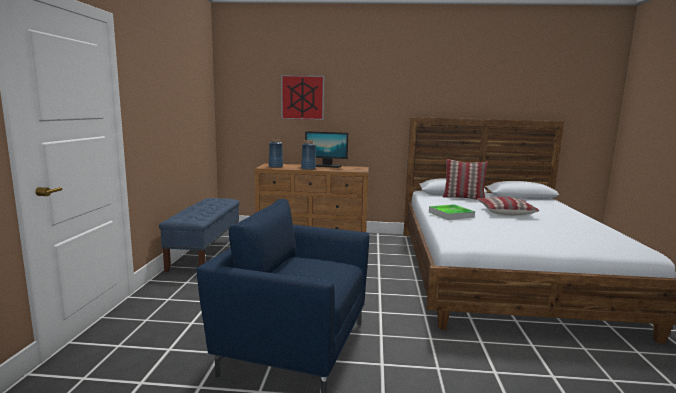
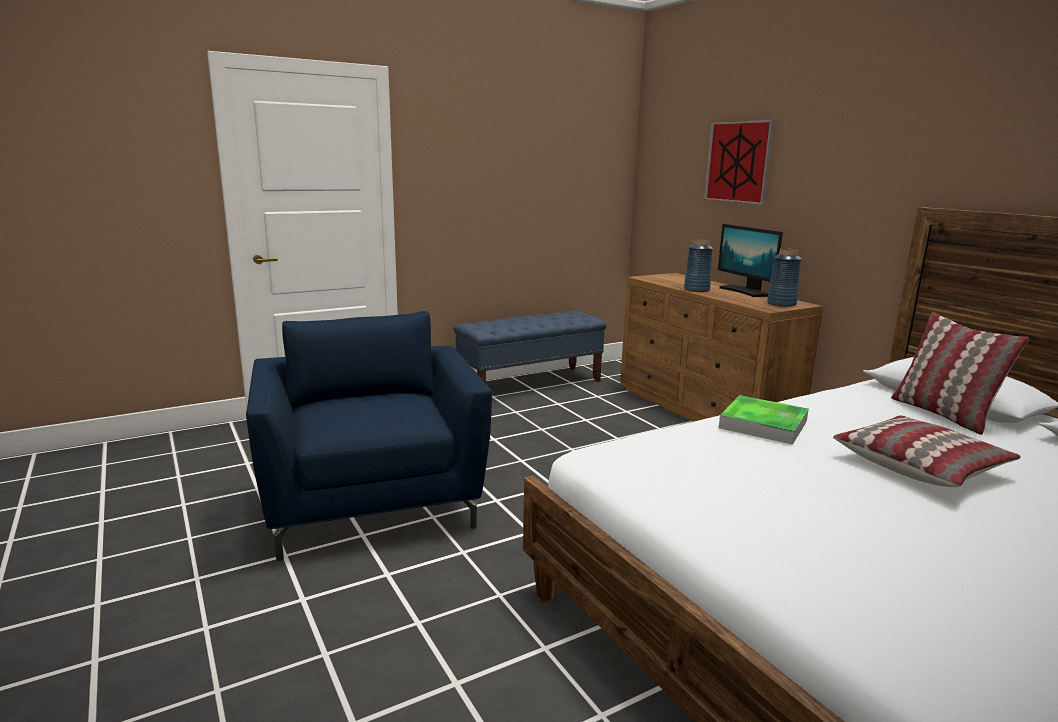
camera: 55 degrees right, 5 degrees up
(275, 166) = (663, 279): blue vase -> blue vase (781, 304)

